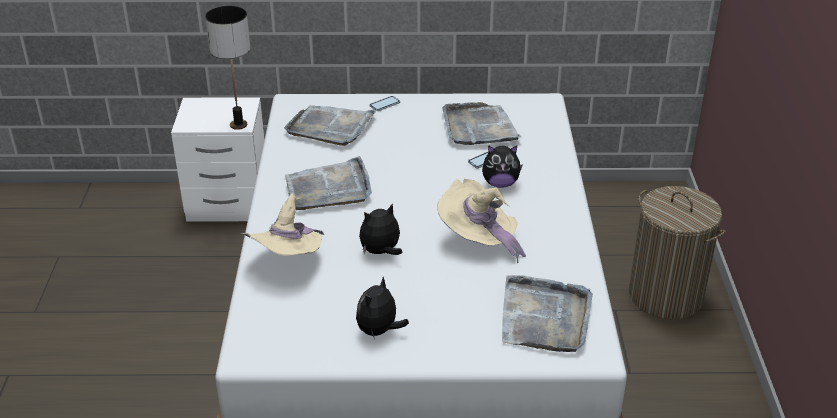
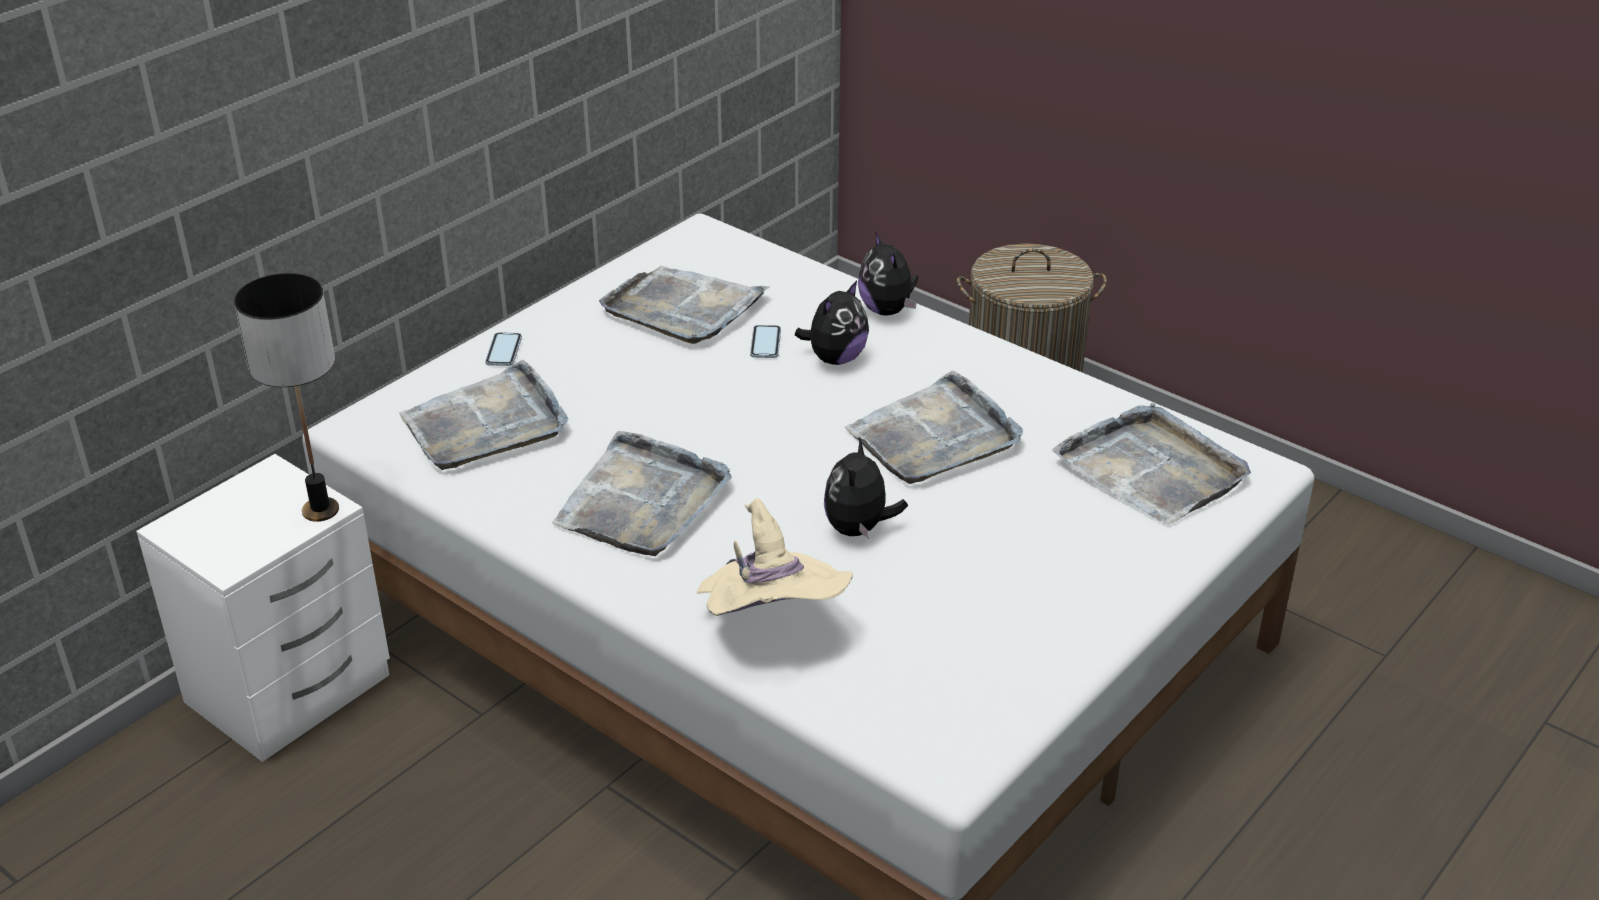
camera: 50 degrees left, 0 degrees up
(379, 331) = (1031, 615): plush toy -> plush toy (888, 310)
(479, 240) = (934, 436): beige hat -> grey tray

